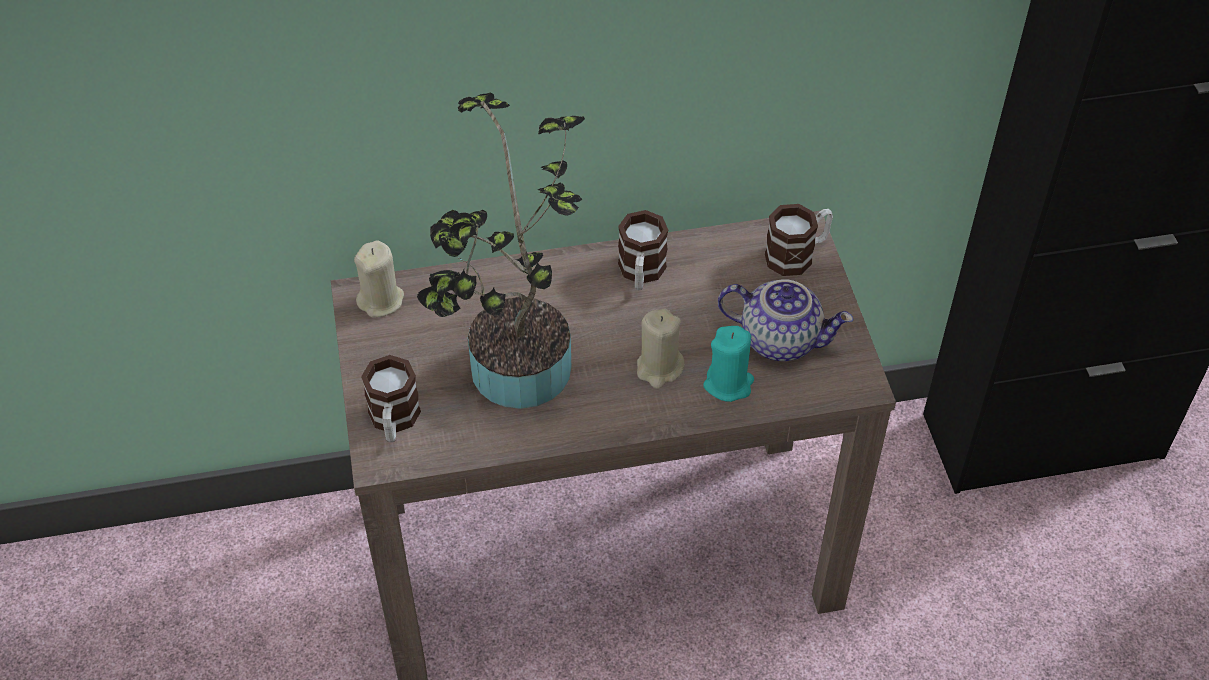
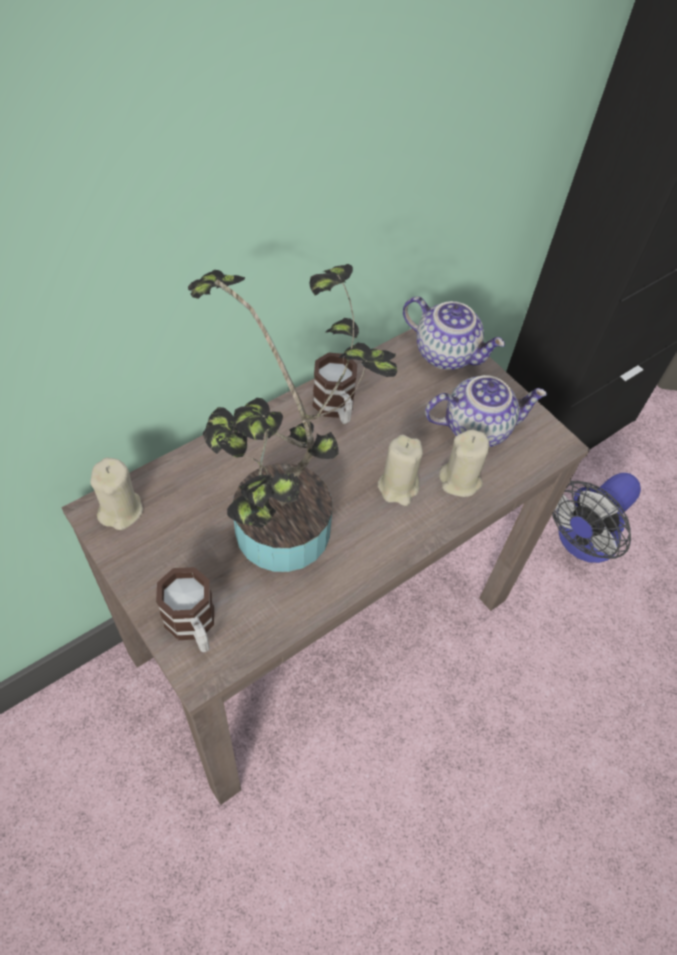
camera: 30 degrees left, 5 degrees up
(728, 384) = (460, 480): turquoise candle -> beige candle
(797, 254) = (447, 353): mug -> teapot
(988, 581) = (582, 542): none -> fan

